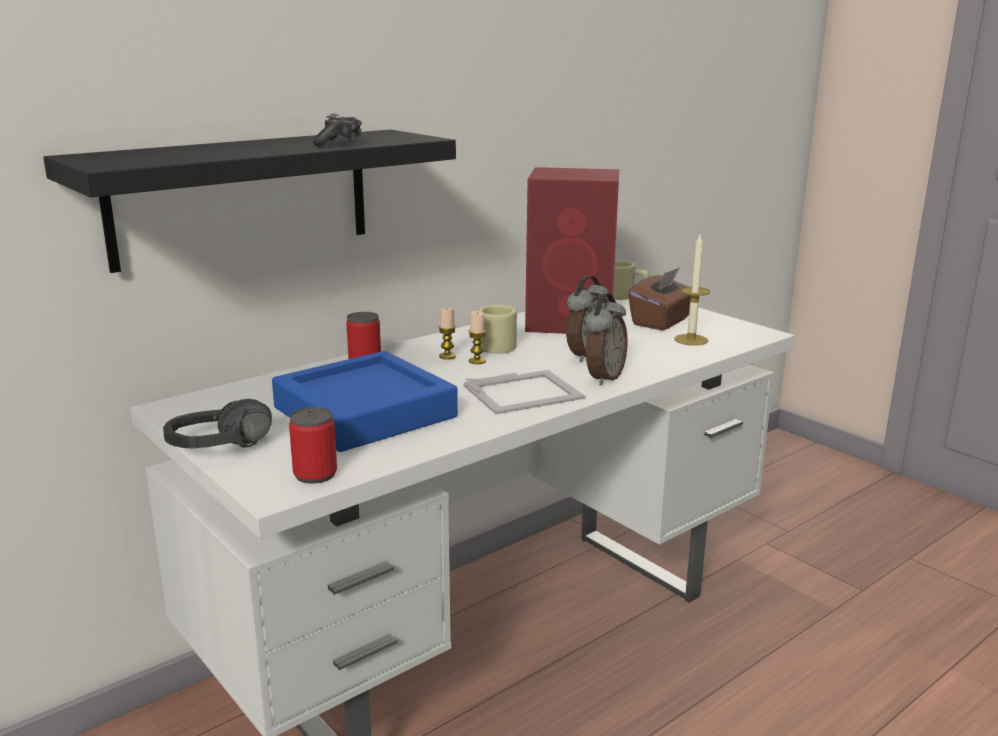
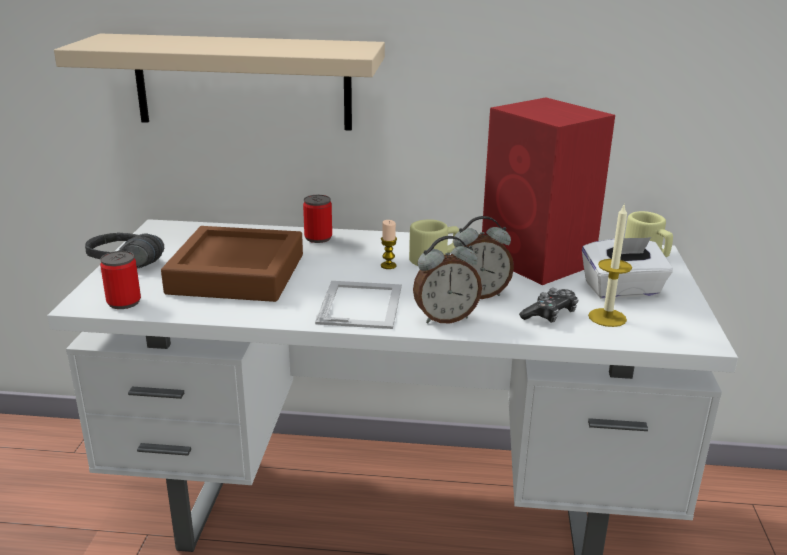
camera: 45 degrees right, 5 degrees up
(242, 197) = (243, 82): black shelf -> beige shelf
(339, 143) = (278, 49): game controller -> game controller (550, 315)
(365, 412) = (237, 274): blue tray -> brown tray
(447, 356) = (378, 254): candle -> none
(525, 392) = (361, 304): picture frame -> picture frame turned 105 degrees counterclockwise
(661, 322) = (622, 290): brown tissue box -> white tissue box

